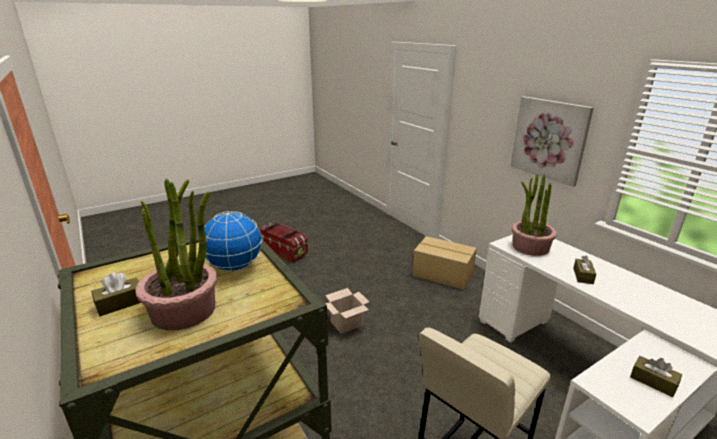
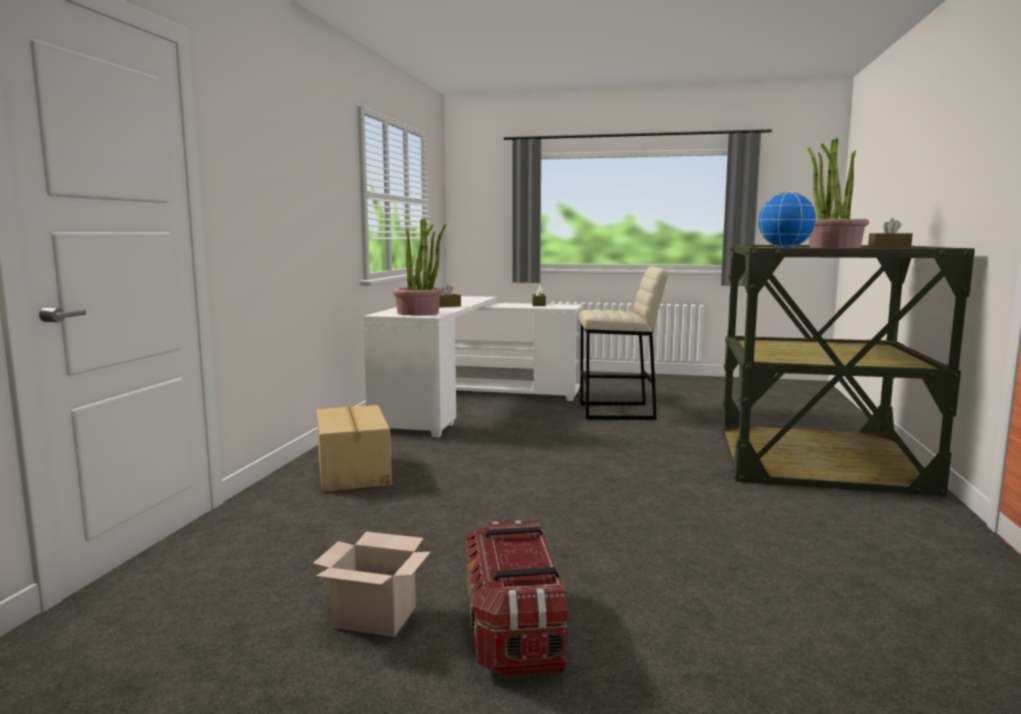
camera: 135 degrees left, 15 degrees down
(346, 324) = (584, 480): cardboard box -> cardboard box (377, 617)
(549, 139) = (322, 200): picture -> none

